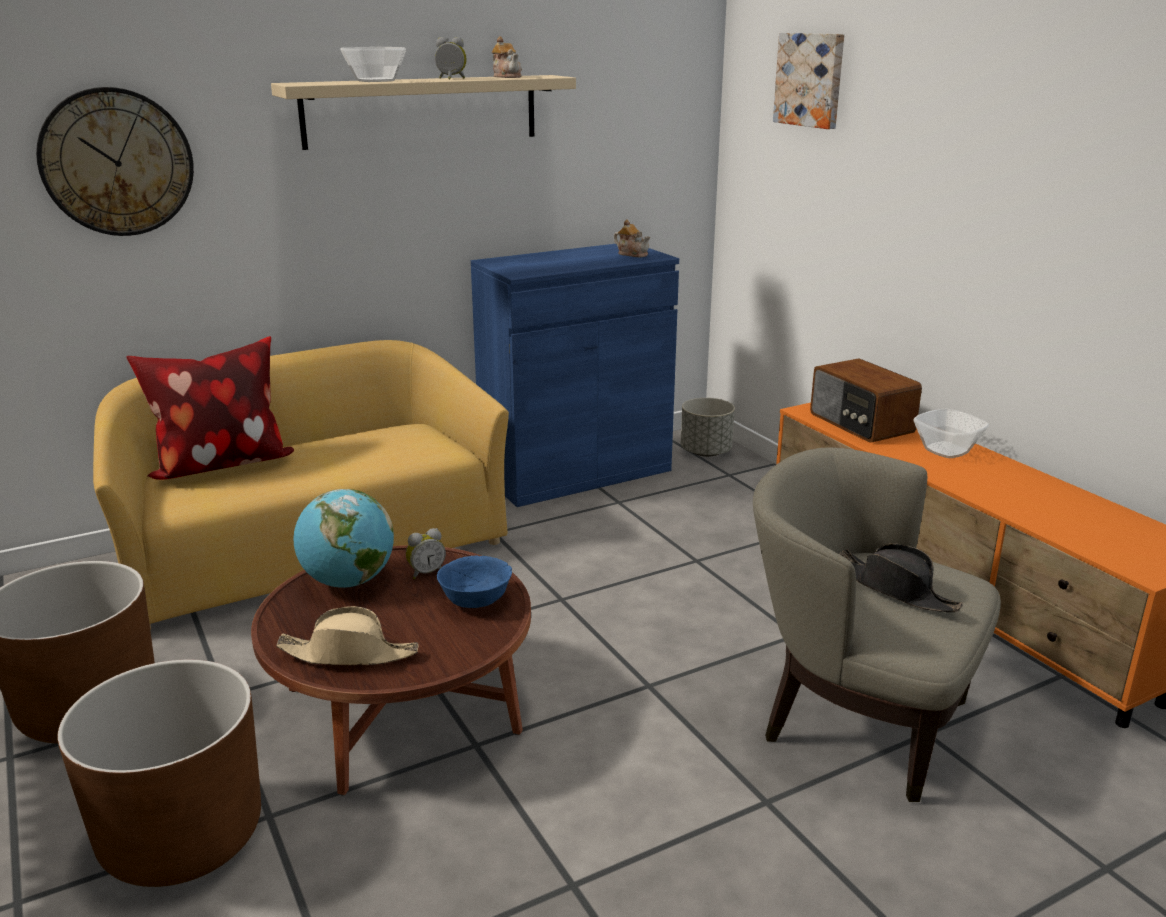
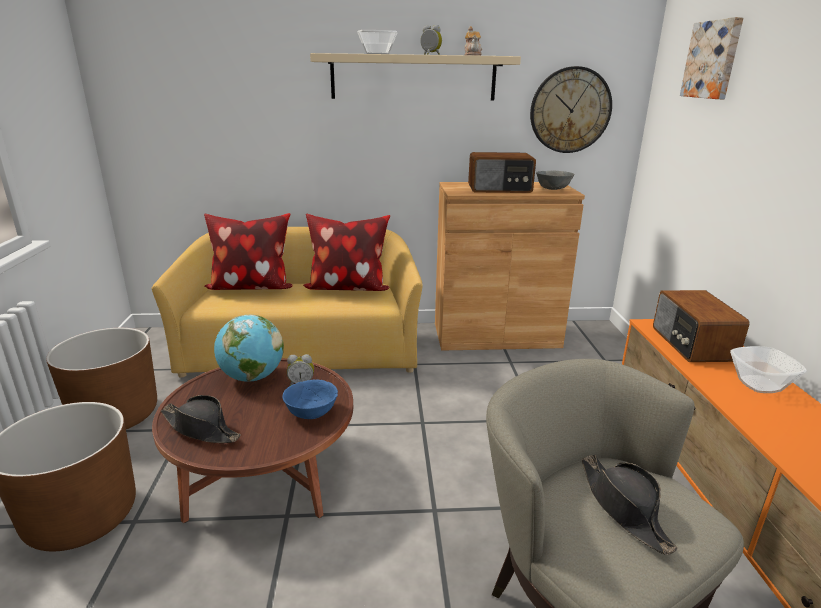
camera: 25 degrees right, 0 degrees up
(117, 162) = (220, 98): wall clock -> wall clock (570, 110)
(349, 654) = (201, 429): beige hat -> black hat
(375, 439) = (347, 288): none -> pillow
(567, 262) = (500, 189): none -> radio
(576, 472) = (496, 335): blue cabinet -> brown cabinet
(632, 254) = (552, 189): teapot -> grey bowl
(706, 452) = (597, 340): grey planter -> none

